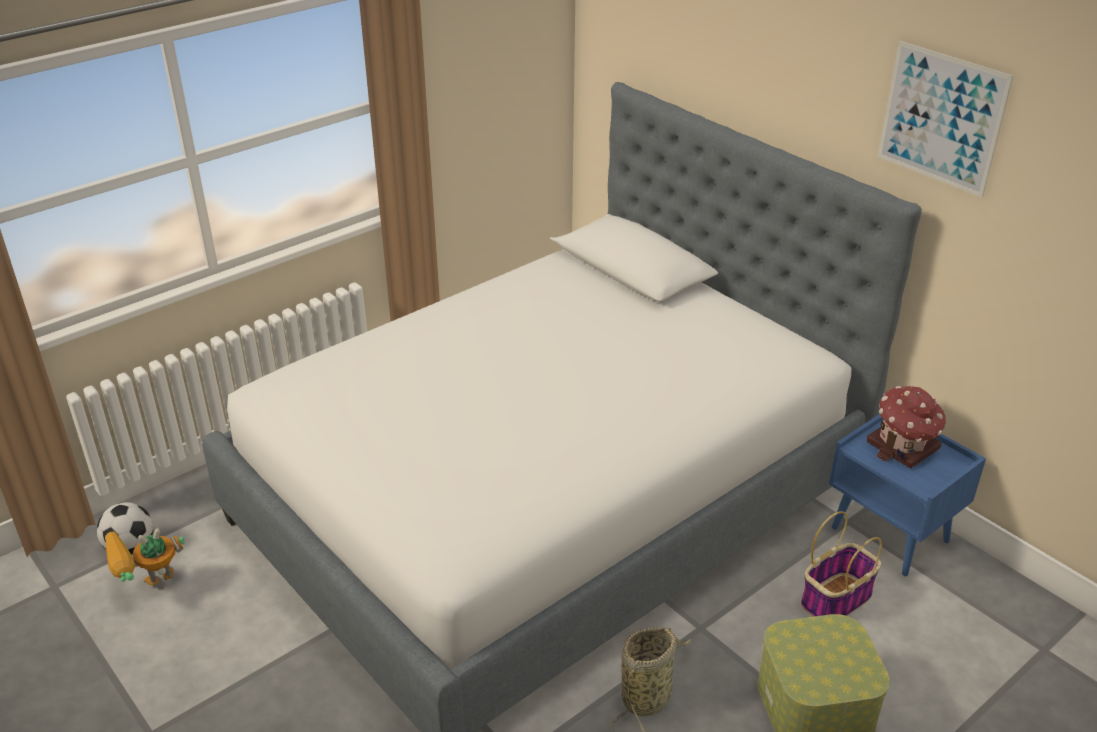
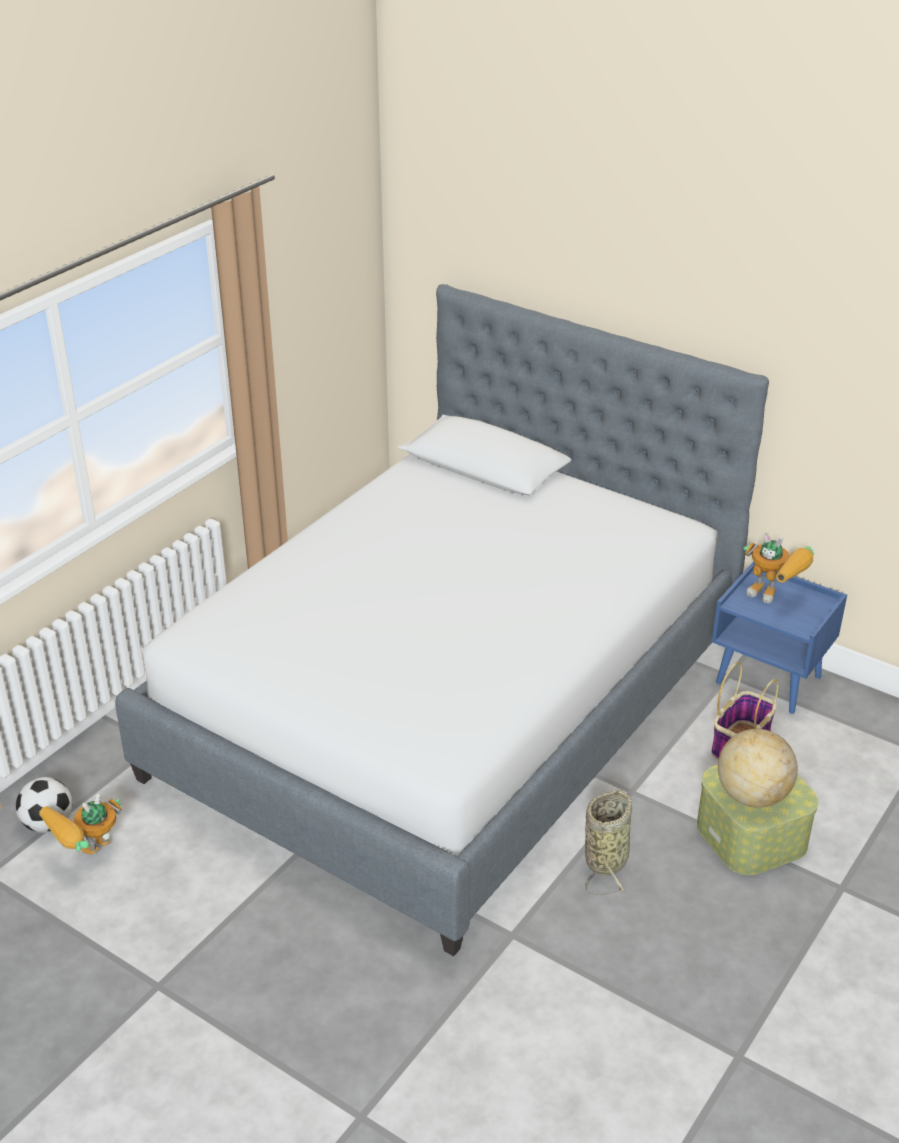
camera: 15 degrees left, 0 degrees up
(814, 663) = (752, 796): none -> globe
(903, 447) = (774, 596): toy house -> toy robot
(941, 118) = (778, 298): picture -> none

